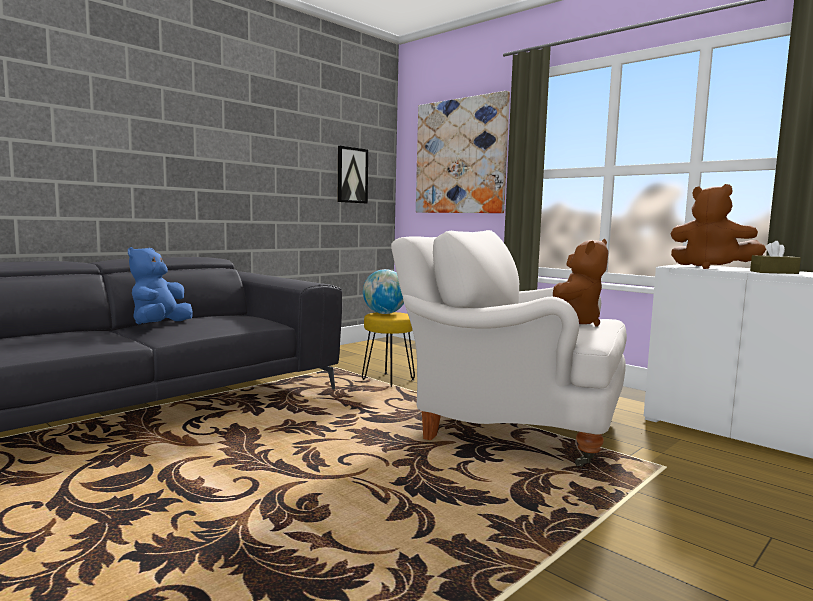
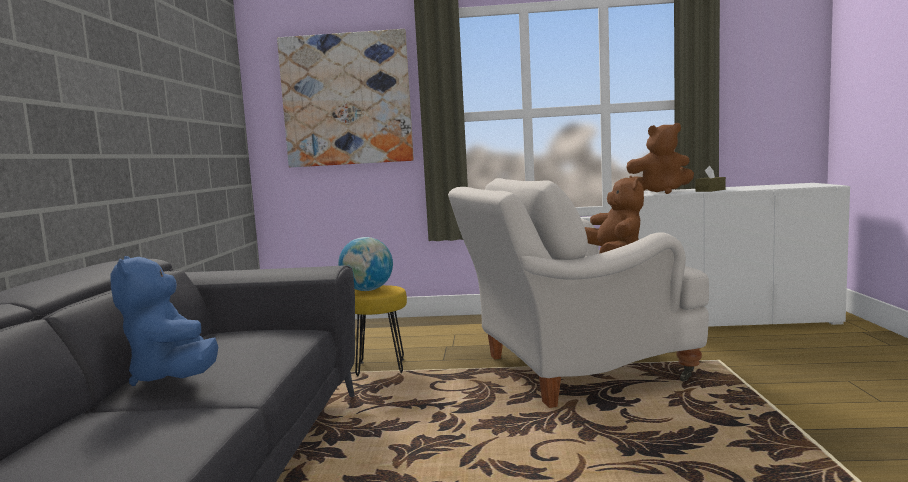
camera: 40 degrees left, 0 degrees up
(352, 175) = (215, 125): picture -> none

